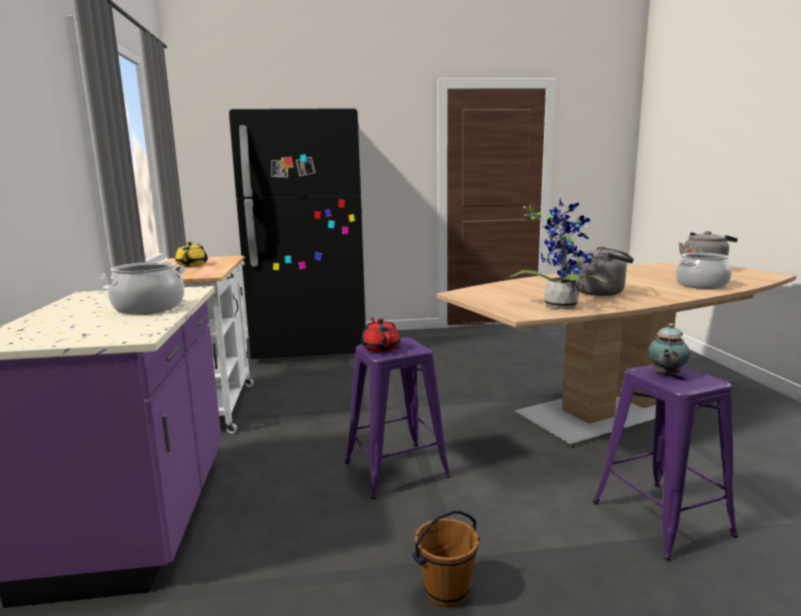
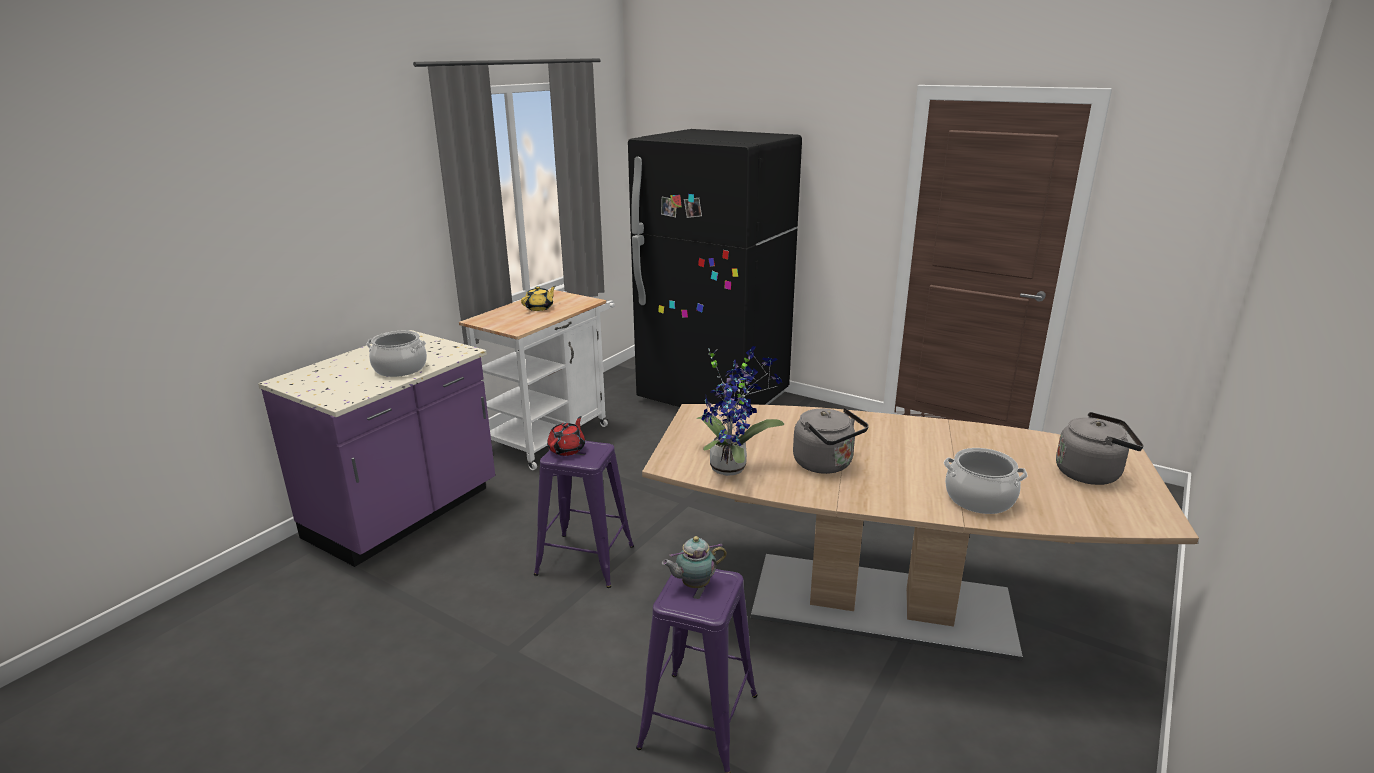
camera: 40 degrees right, 10 degrees up
(446, 591) = (474, 665): brown bucket -> none

